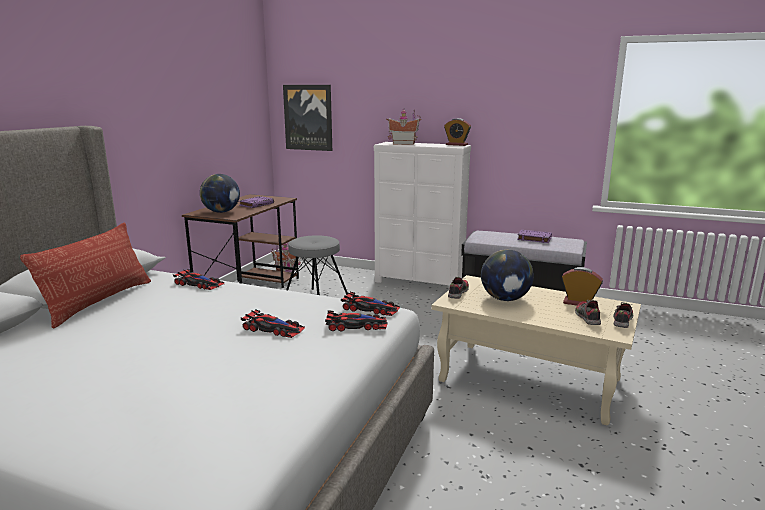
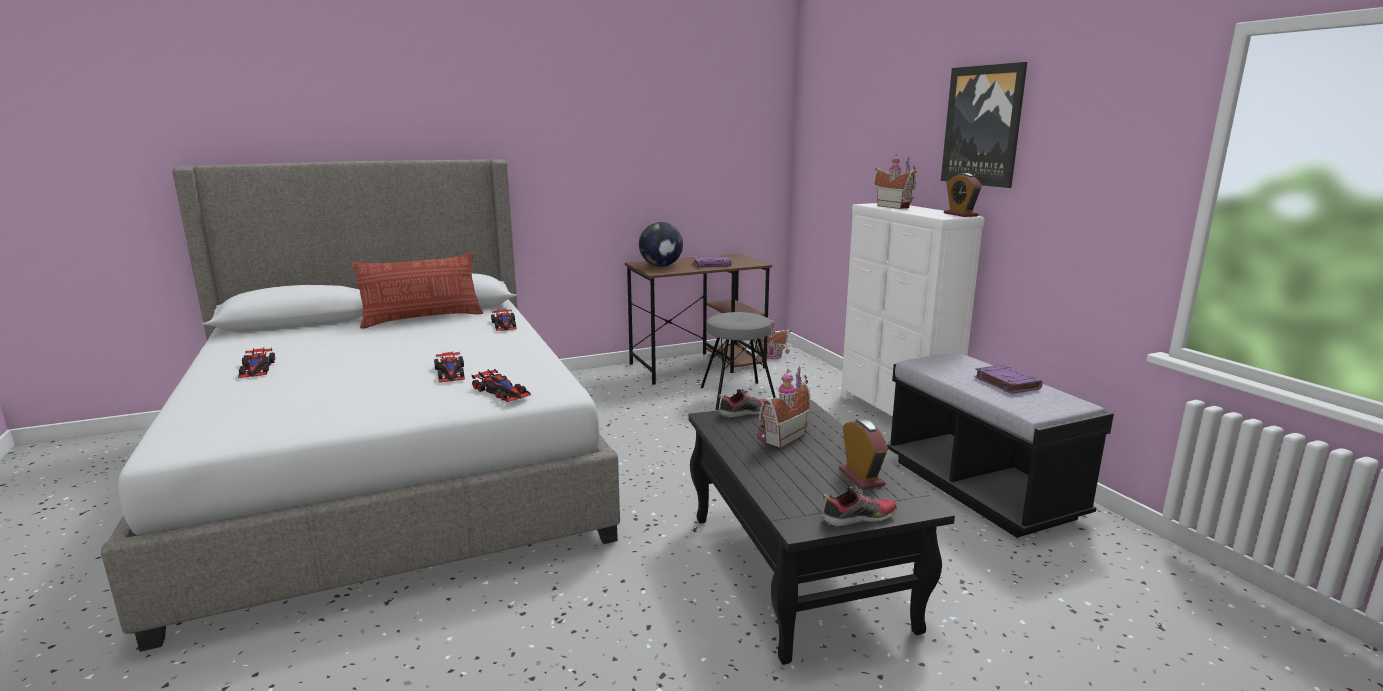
camera: 45 degrees right, 0 degrees up
(308, 117) = (824, 163): picture -> picture (983, 126)
(370, 309) = (552, 384): toy car -> toy car (257, 368)
(505, 299) = (780, 438): globe -> toy house
(527, 380) = (795, 568): beige coffee table -> black coffee table
(587, 317) = (820, 495): shoe -> none

